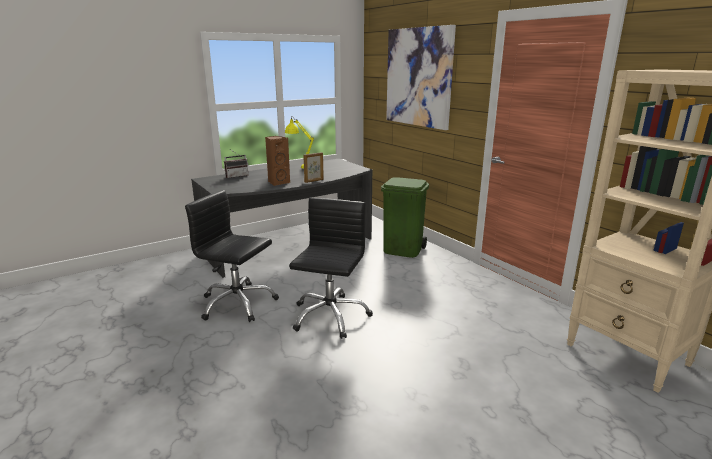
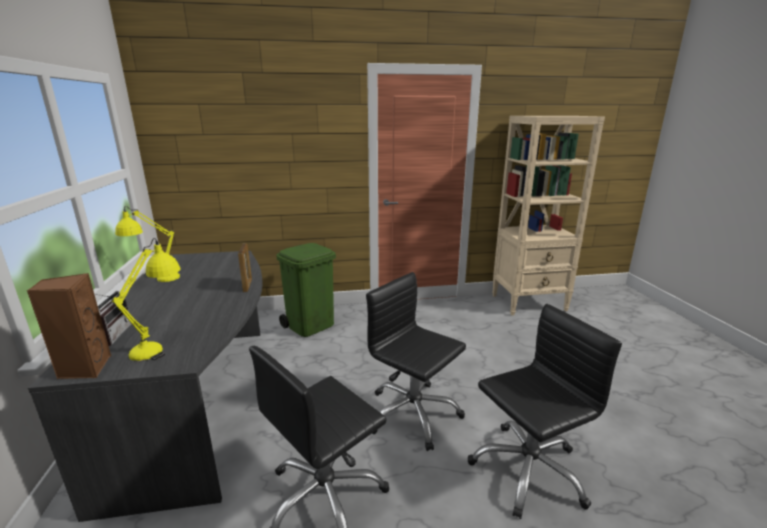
camera: 65 degrees left, 0 degrees up
(233, 184) = (161, 344): none -> yellow table lamp
(278, 182) = (215, 308): brown speaker -> brown speaker (84, 368)
(300, 379) = (527, 469): none -> black office chair
(418, 77) = (260, 131): picture -> none

